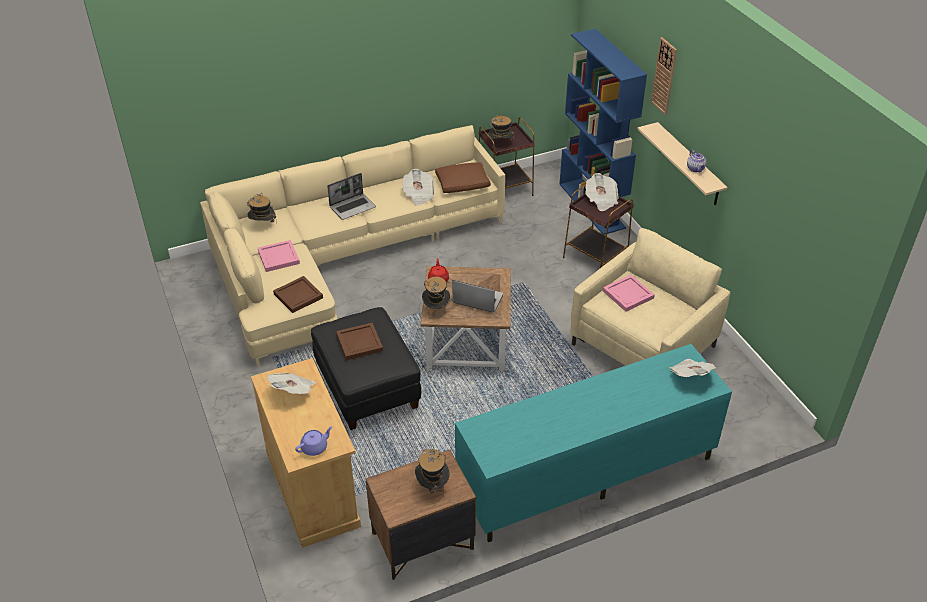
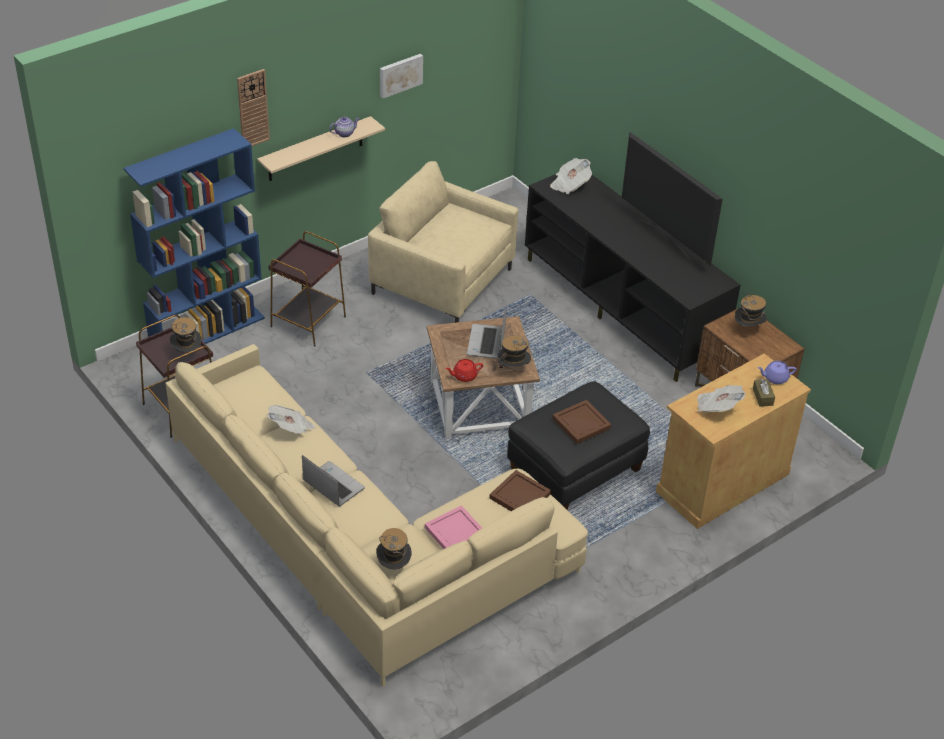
camera: 105 degrees left, 0 degrees up
(293, 429) = (762, 397): none -> brown tissue box
(315, 447) = (775, 378): purple teapot -> purple teapot turned 45 degrees counterclockwise
(463, 184) = (259, 392): brown pillow -> none
(581, 432) = (664, 239): none -> television
(586, 475) = (622, 307): turquoise tv stand -> black tv stand
(601, 200) = (293, 264): newspaper -> none
(629, 294) = (446, 240): pink tray -> none
(755, 177) = (400, 75): none -> picture

